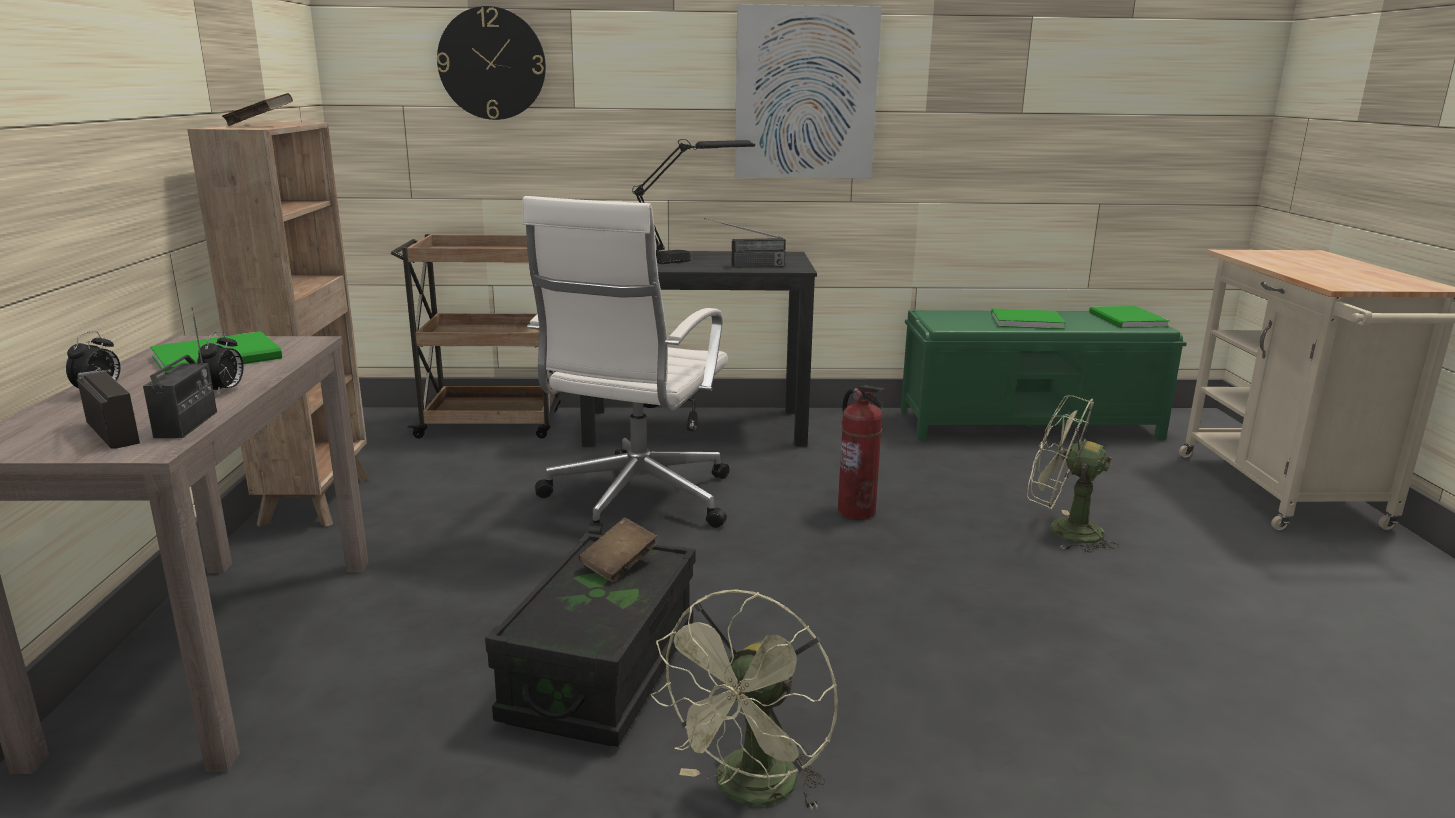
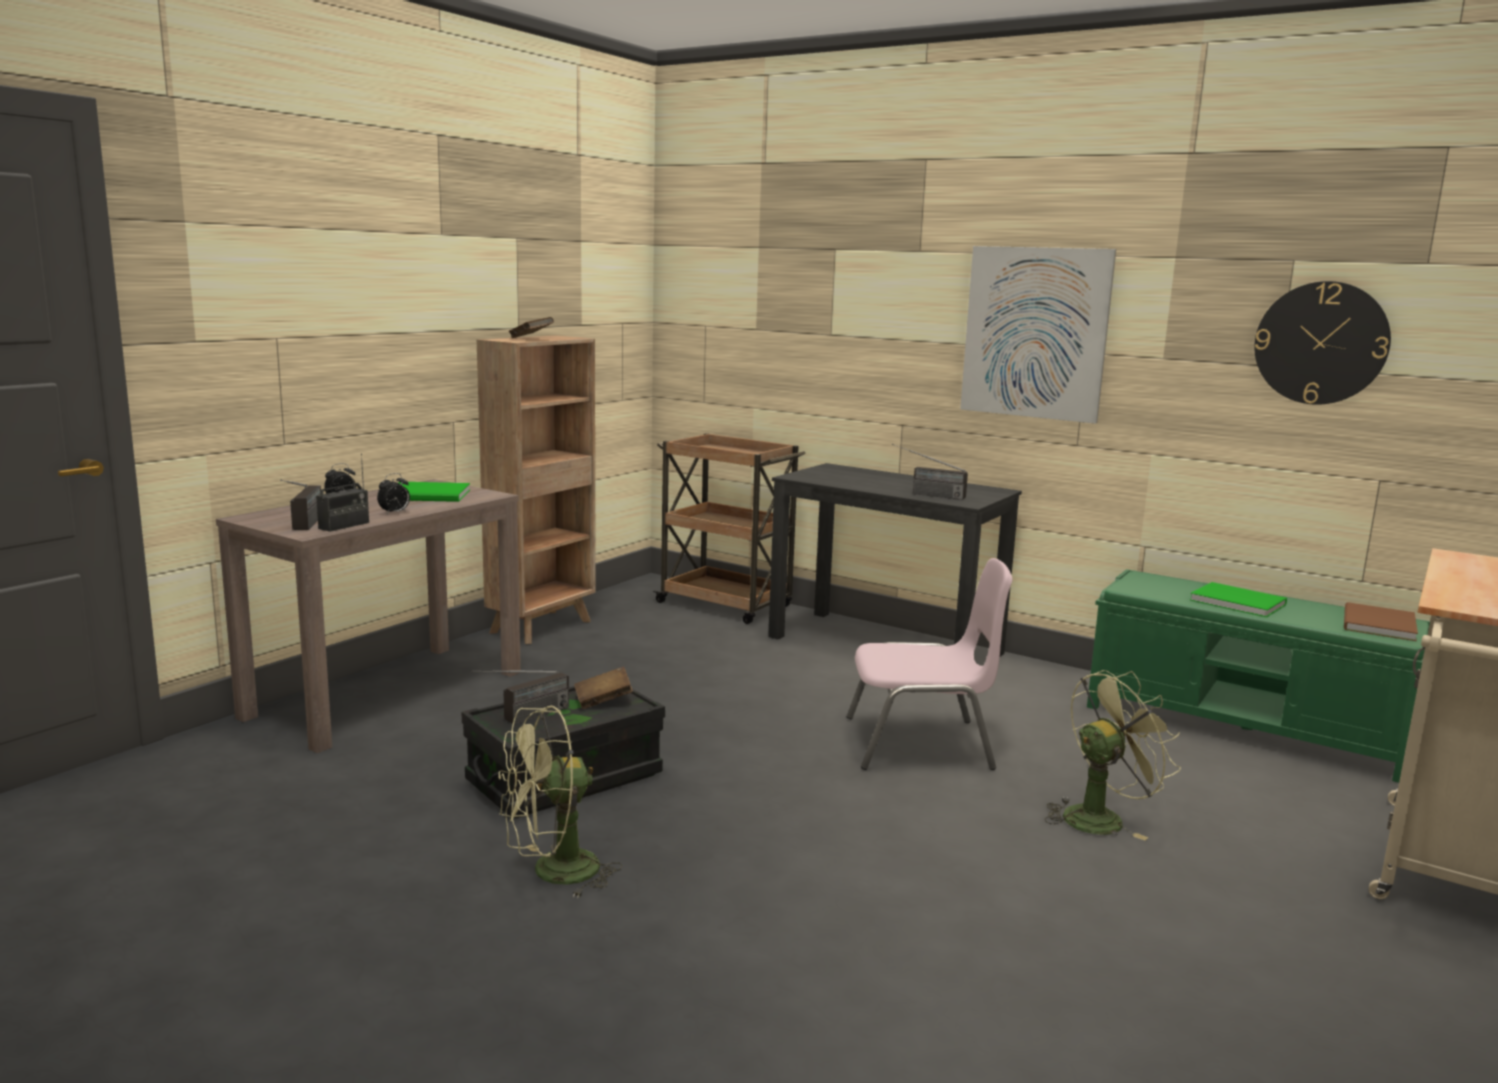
camera: 35 degrees right, 5 degrees down
(492, 64) = (770, 294): wall clock -> wall clock (1321, 343)
(565, 618) = (522, 718): none -> radio
(635, 501) = (749, 685): white office chair -> none
(695, 258) = (900, 481): black table lamp -> none
(857, 511) = (921, 744): fire extinguisher -> pink chair
(1062, 530) = (1101, 817): green fan -> green fan turned 90 degrees clockwise
(1127, 320) = (1376, 625): green book -> brown book

